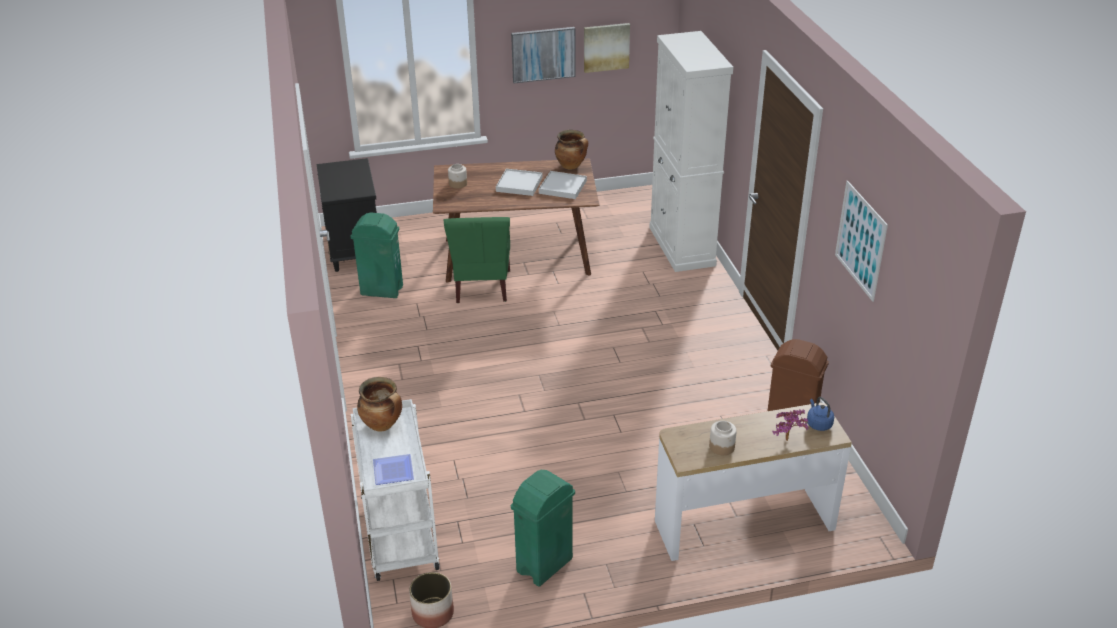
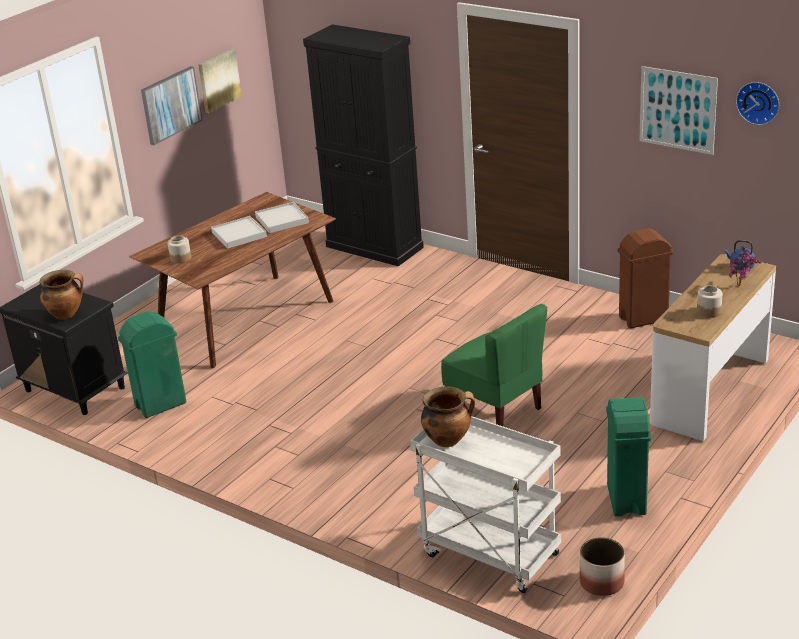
camera: 40 degrees left, 5 degrees down
(392, 470) = (513, 461): plate -> none
(482, 287) = (252, 355): green chair -> green chair (495, 410)
(571, 166) = (261, 203): cooking pot -> cooking pot (66, 314)
(682, 246) = (374, 247): white cabinet -> black cabinet
(907, 268) = (758, 102): none -> wall clock

